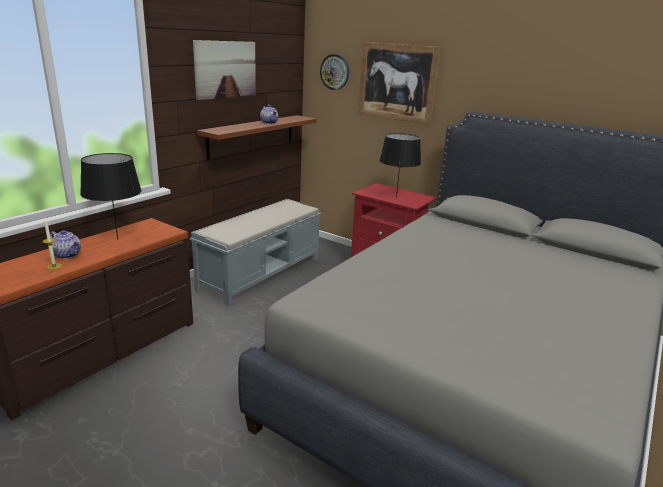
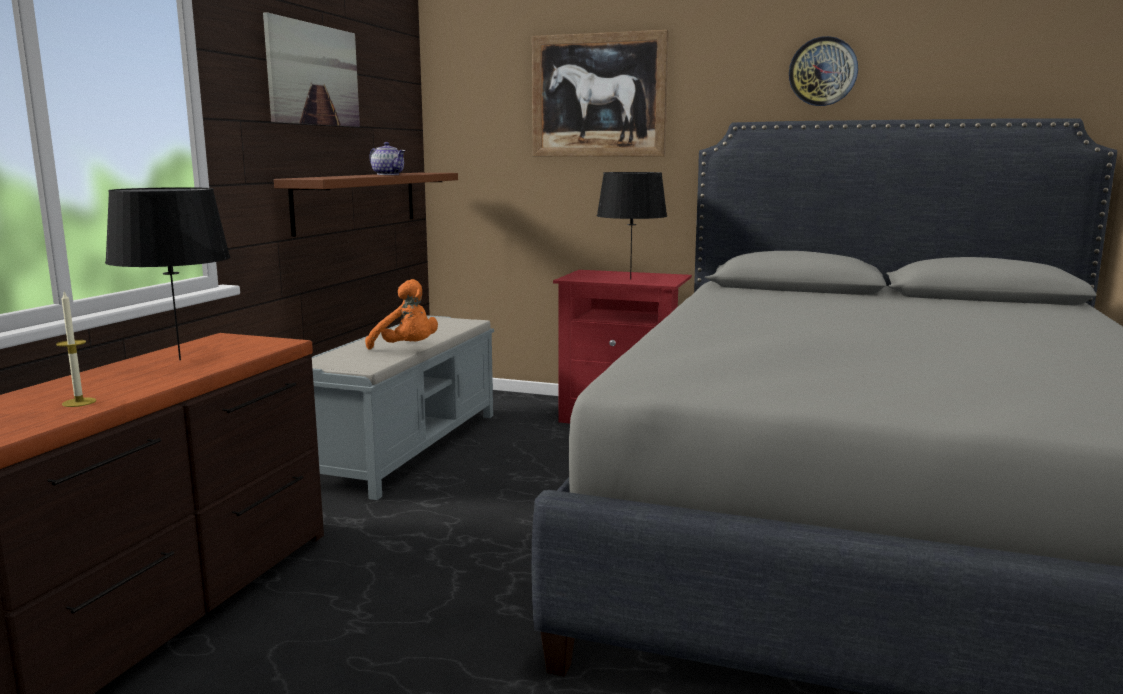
camera: 15 degrees left, 10 degrees down
(67, 255) = (92, 386): teapot -> none
(258, 227) = (407, 349): none -> orange plush toy
(335, 72) = (483, 92): wall clock -> wall clock (823, 71)

